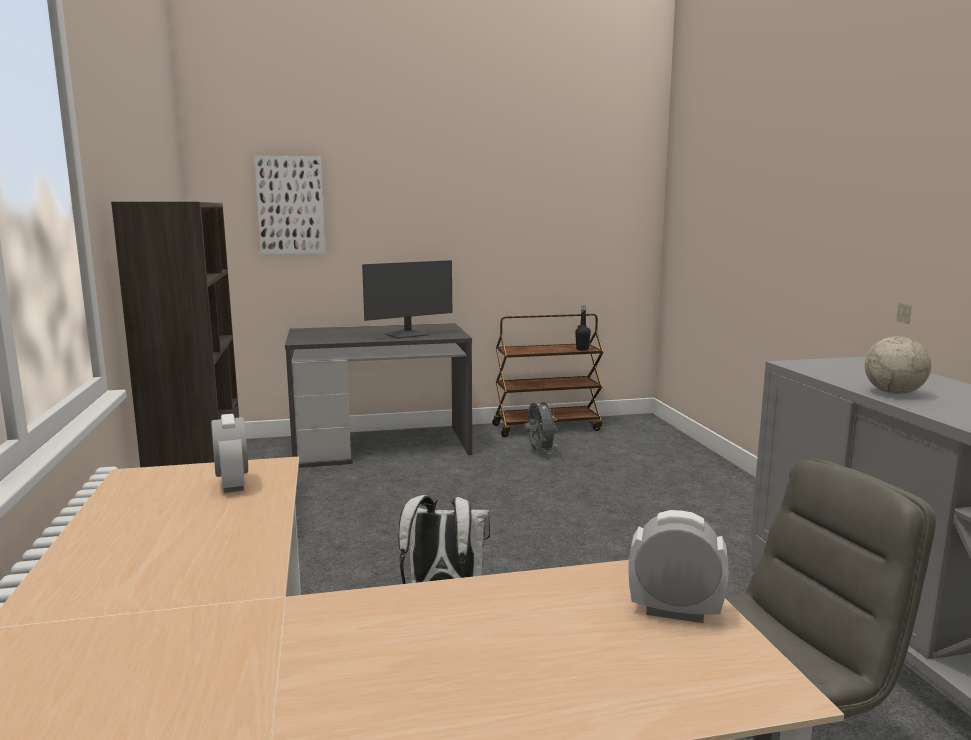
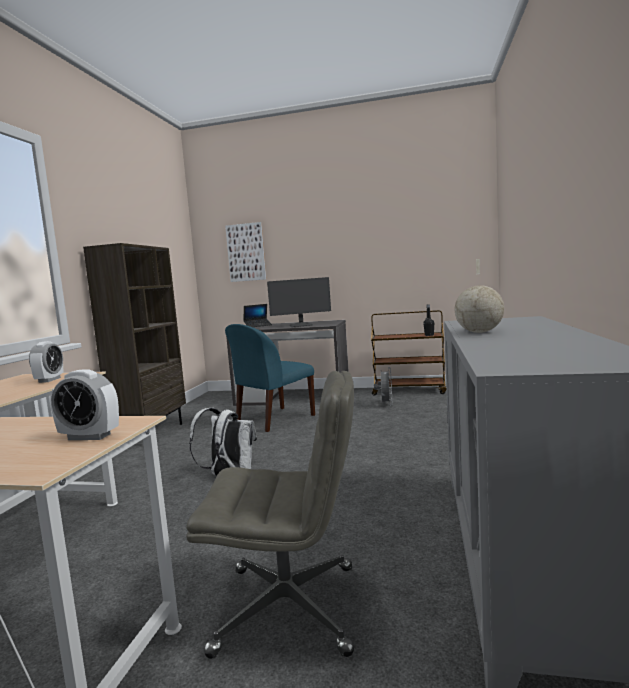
camera: 25 degrees right, 5 degrees down
(322, 333) = (258, 326): none -> laptop
(398, 490) = (274, 420): none -> blue chair
(674, 611) = (89, 437): alarm clock -> alarm clock turned 150 degrees clockwise

